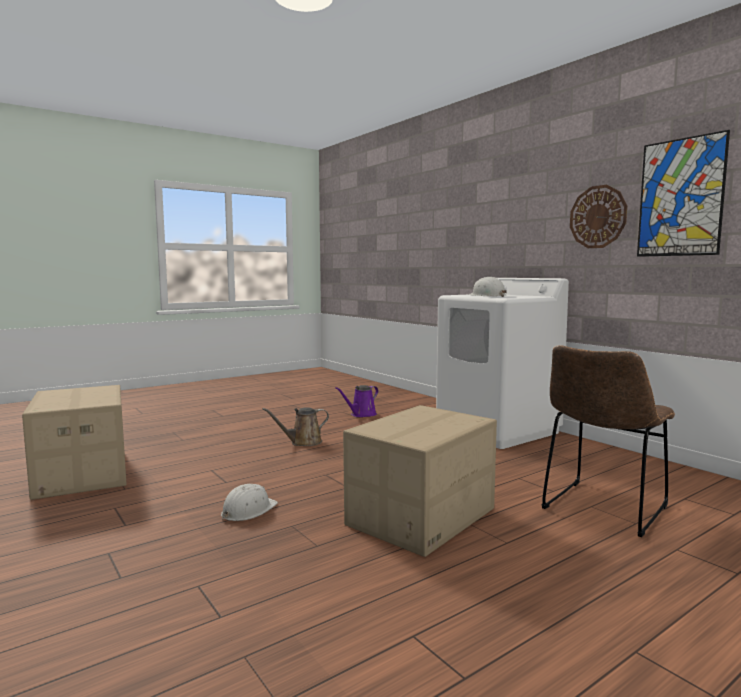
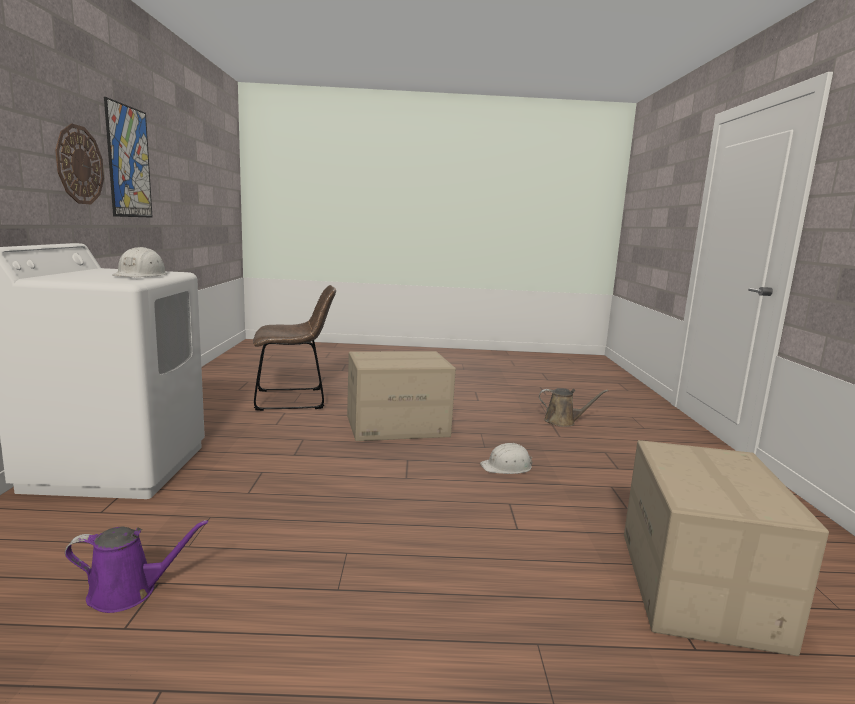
camera: 145 degrees left, 5 degrees up
(303, 442) = (356, 541): brown watering can -> brown watering can (563, 421)

